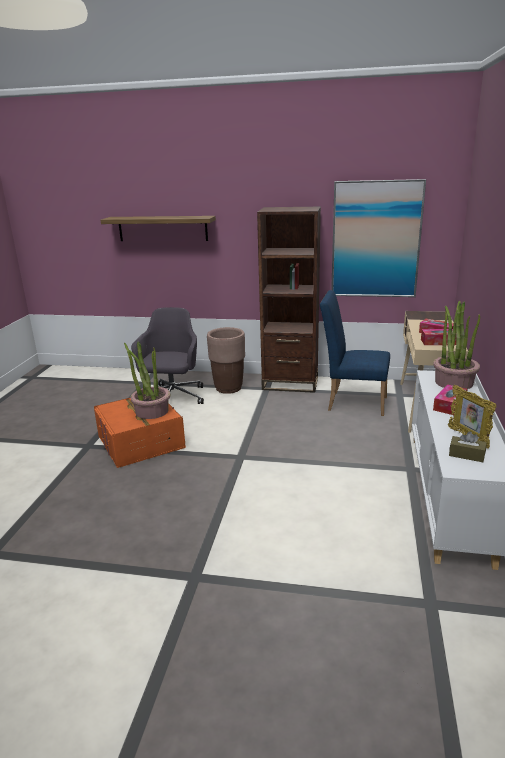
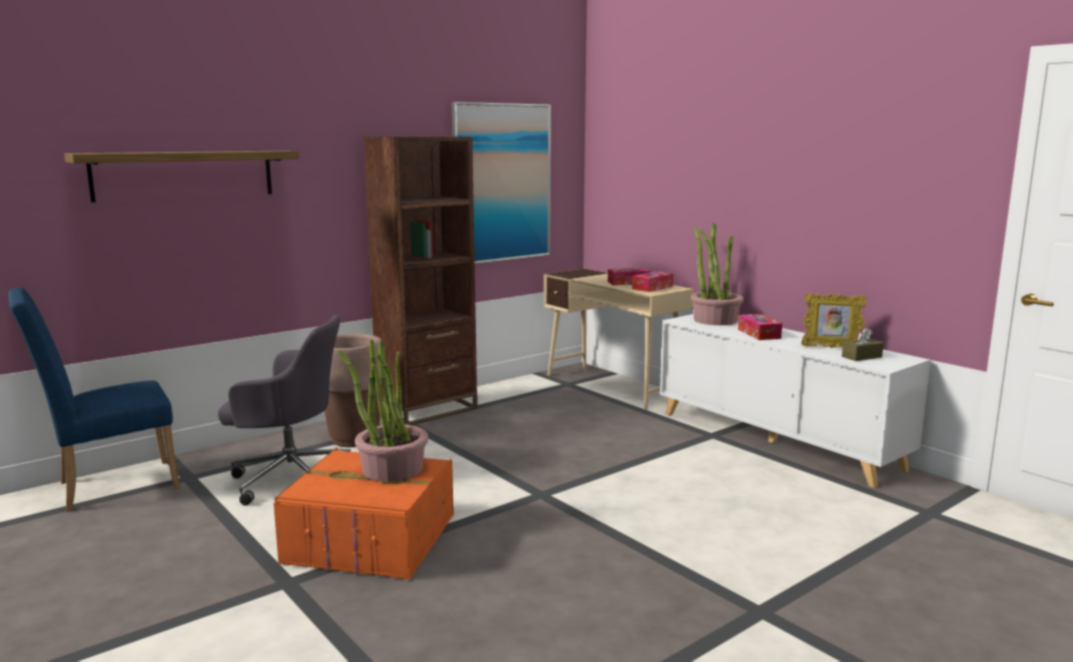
camera: 50 degrees left, 10 degrees down
(172, 398) = (290, 477): grey office chair -> grey office chair turned 135 degrees clockwise
(352, 402) = (539, 404): blue chair -> blue chair (108, 486)

